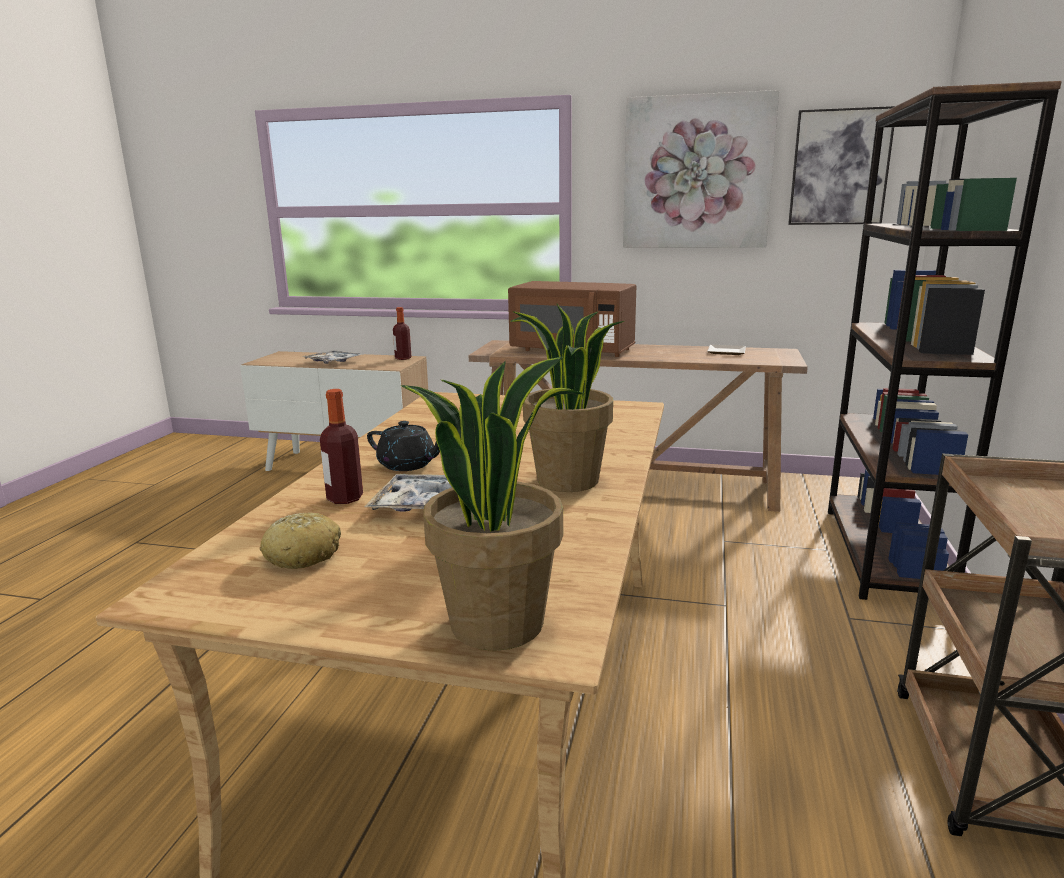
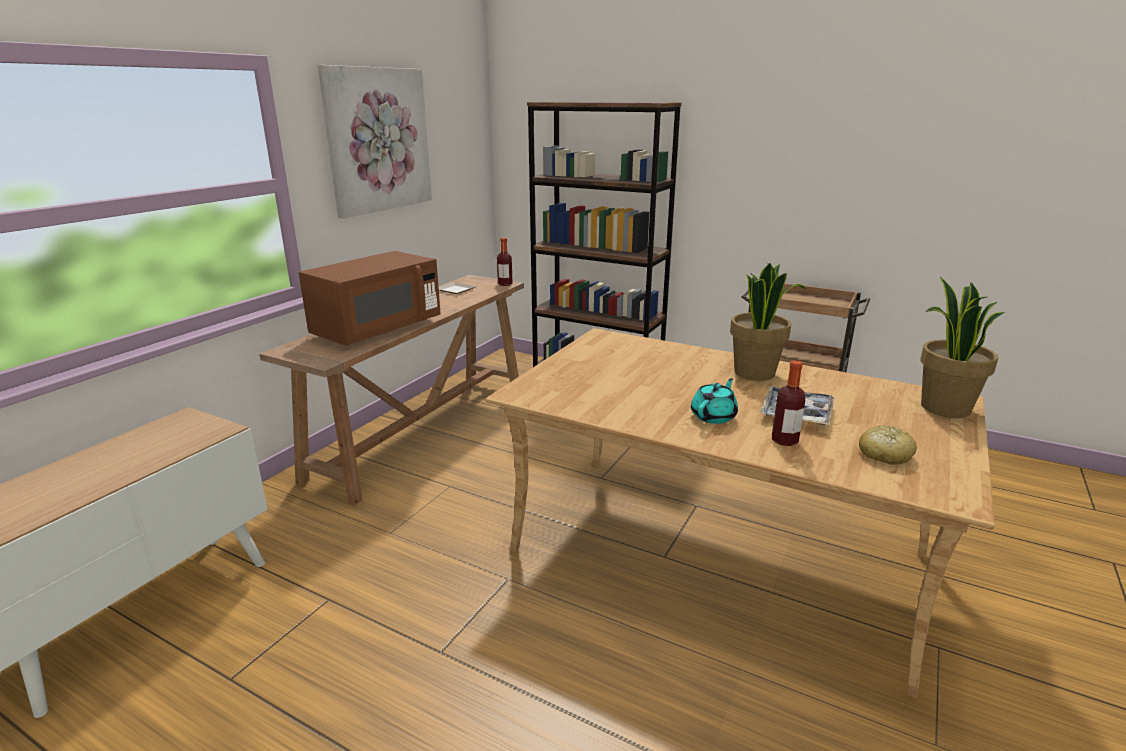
camera: 75 degrees left, 5 degrees up
(333, 362) = (107, 472): tray -> none
(403, 358) = (177, 421): bottle -> bottle (505, 284)
(408, 465) = (714, 416): black teapot -> turquoise teapot
(840, 167) = (454, 132): picture -> none

